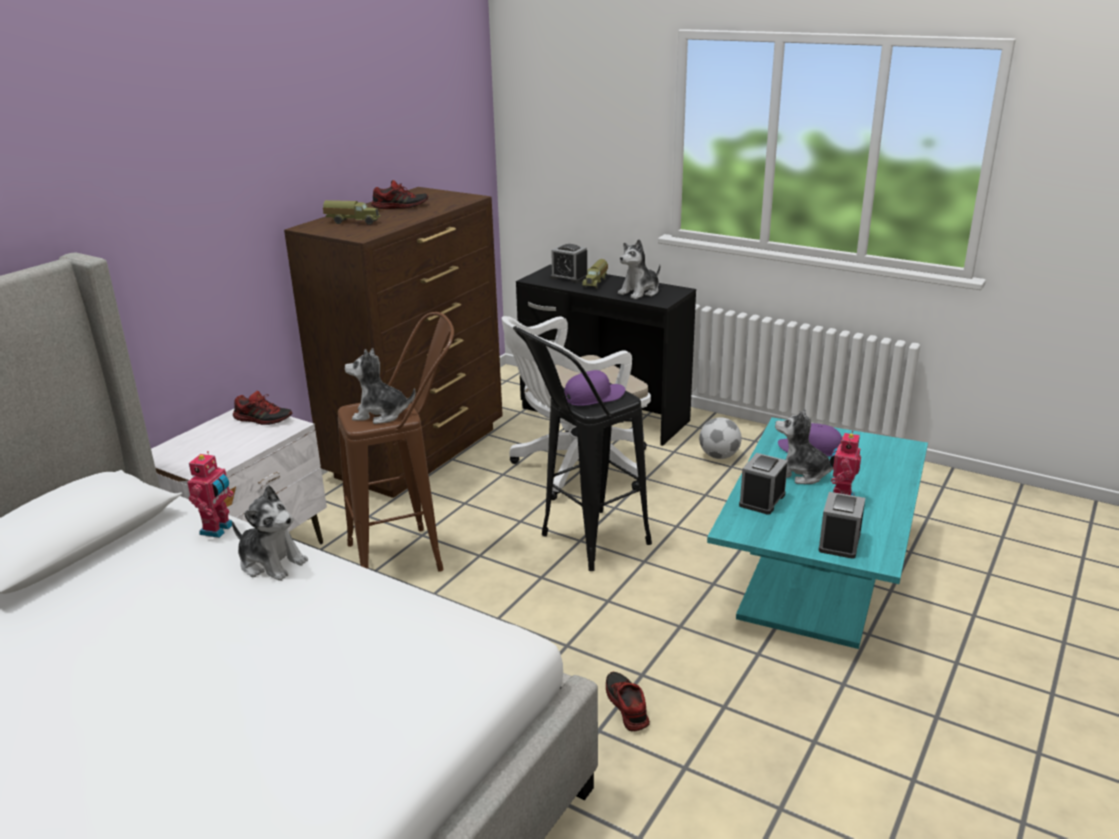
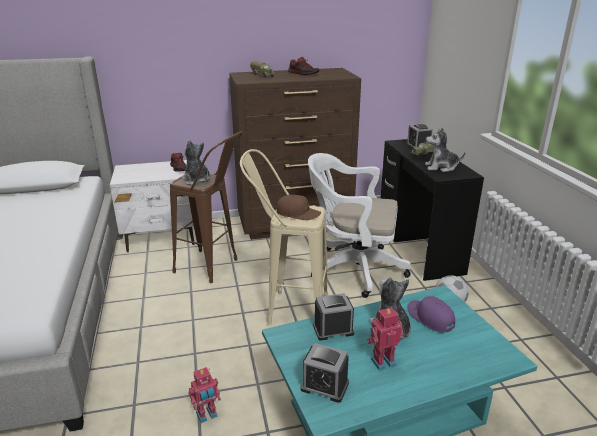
camera: 45 degrees right, 0 degrees up
(218, 529) = (71, 203): toy robot -> toy robot (207, 415)
(271, 562) = (55, 224): plush toy -> none
(582, 545) = (287, 309): black stool -> beige stool
(594, 397) = (298, 213): purple cap -> brown cap
(626, 707) = (163, 403): shoe -> none
(839, 542) = (324, 386): alarm clock -> alarm clock turned 135 degrees counterclockwise

